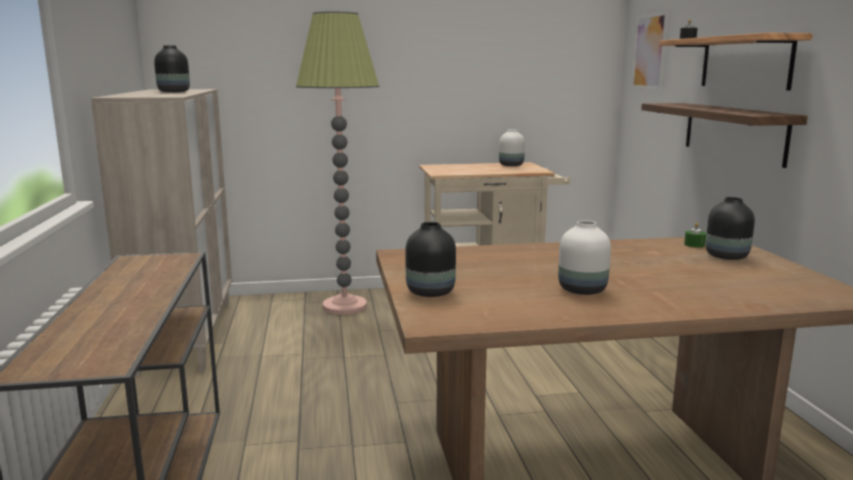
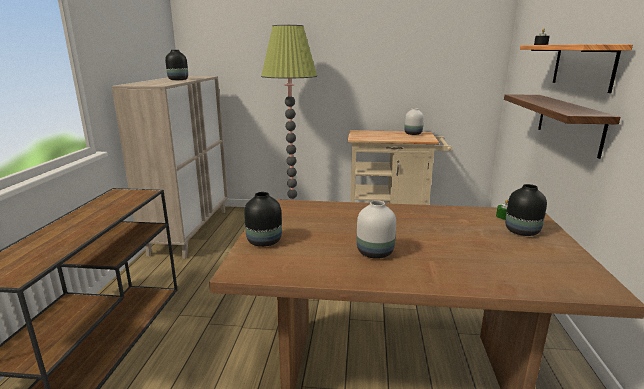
camera: 15 degrees right, 5 degrees up
(649, 51) = (524, 52): picture -> none

